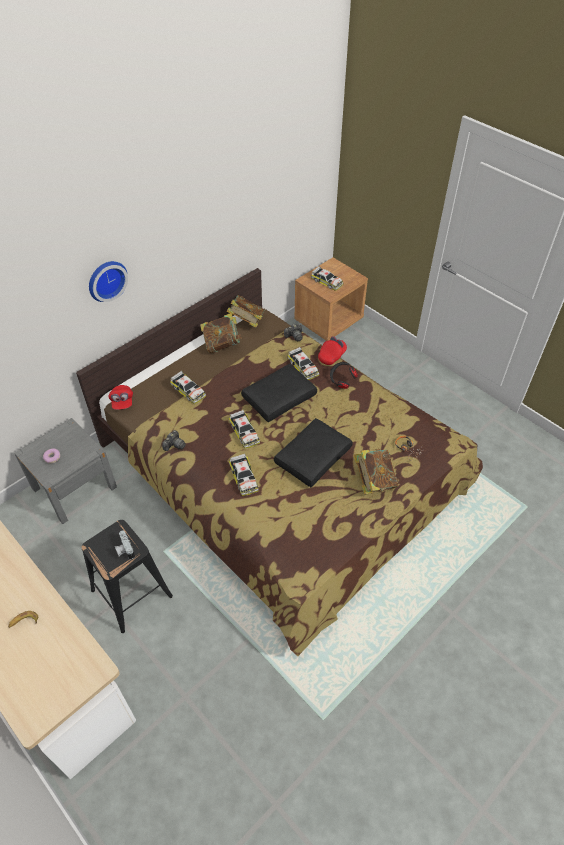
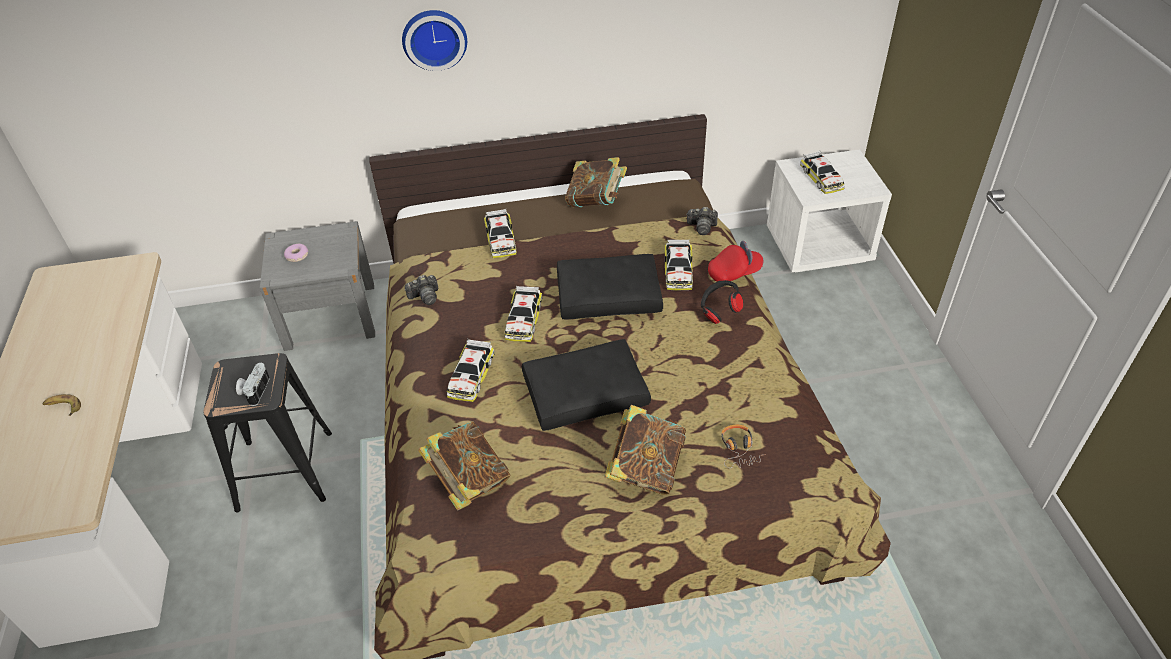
camera: 35 degrees right, 5 degrees down
(122, 402) = (416, 222): red cap -> none
(246, 321) = (654, 186): book -> book (468, 481)
(328, 320) = (819, 246): brown nightstand -> white nightstand

